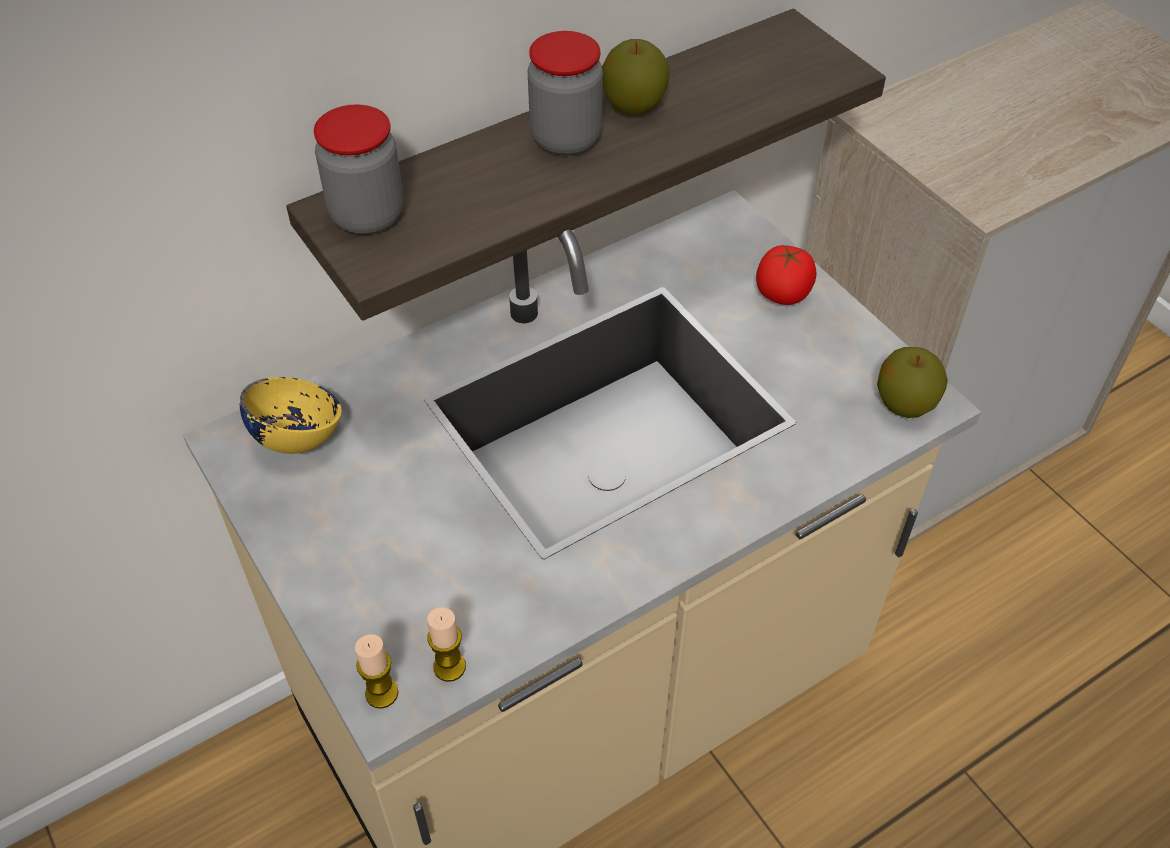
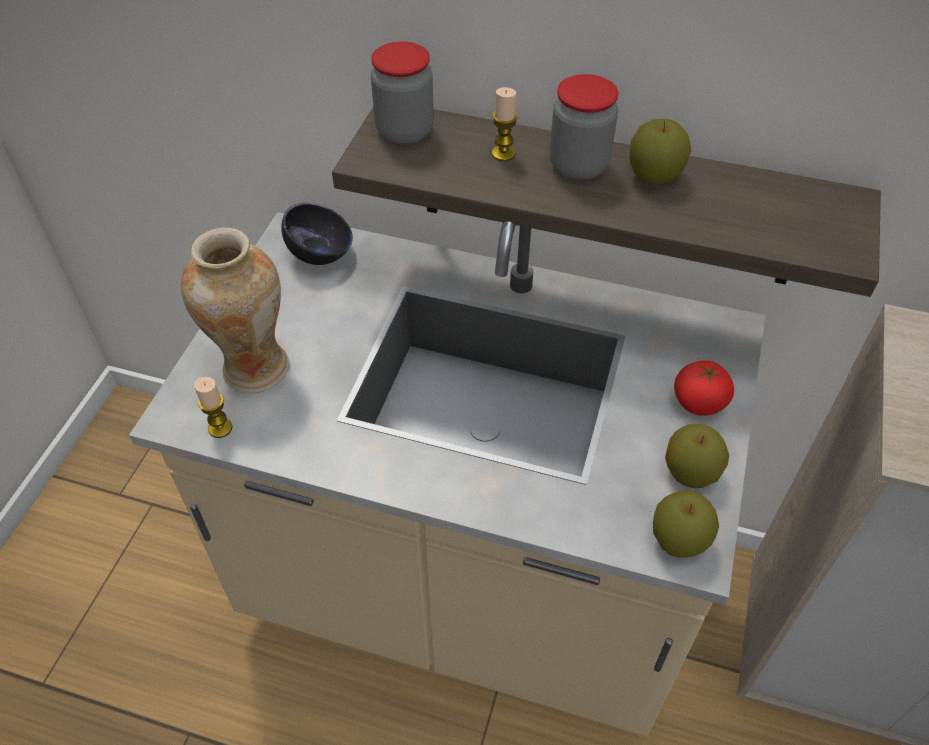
camera: 50 degrees right, 0 degrees up
(298, 436) = (321, 255): yellow bowl -> black bowl
(381, 693) = (177, 410): candle -> candle (503, 154)
(398, 589) = (255, 368): none -> vase
(847, 349) = (690, 472): none -> apple

